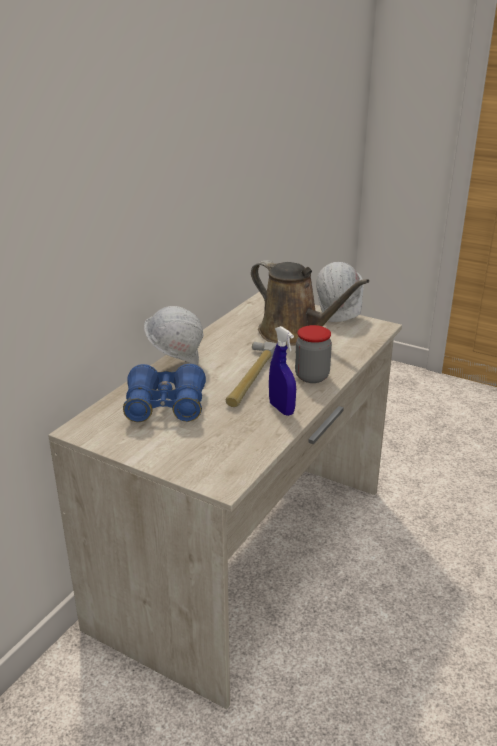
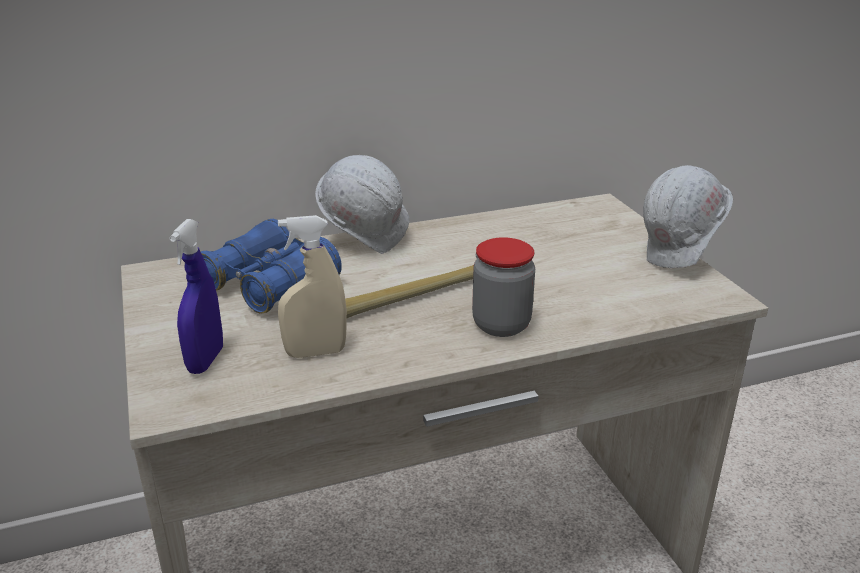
camera: 40 degrees right, 0 degrees up
(249, 426) = (315, 352): none -> beige spray bottle
(281, 409) = (390, 349): blue spray bottle -> blue spray bottle (206, 360)
(294, 333) = (571, 260): brown watering can -> none

